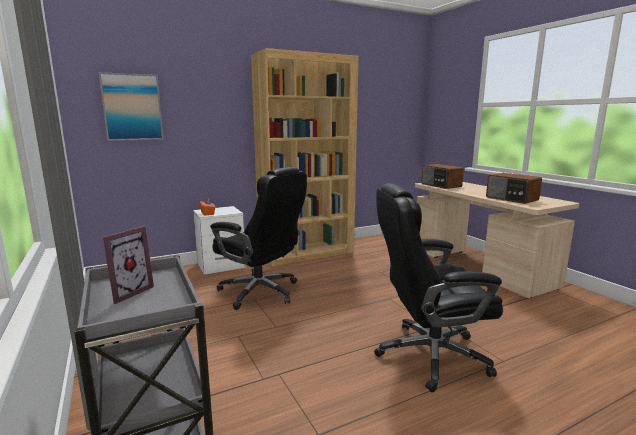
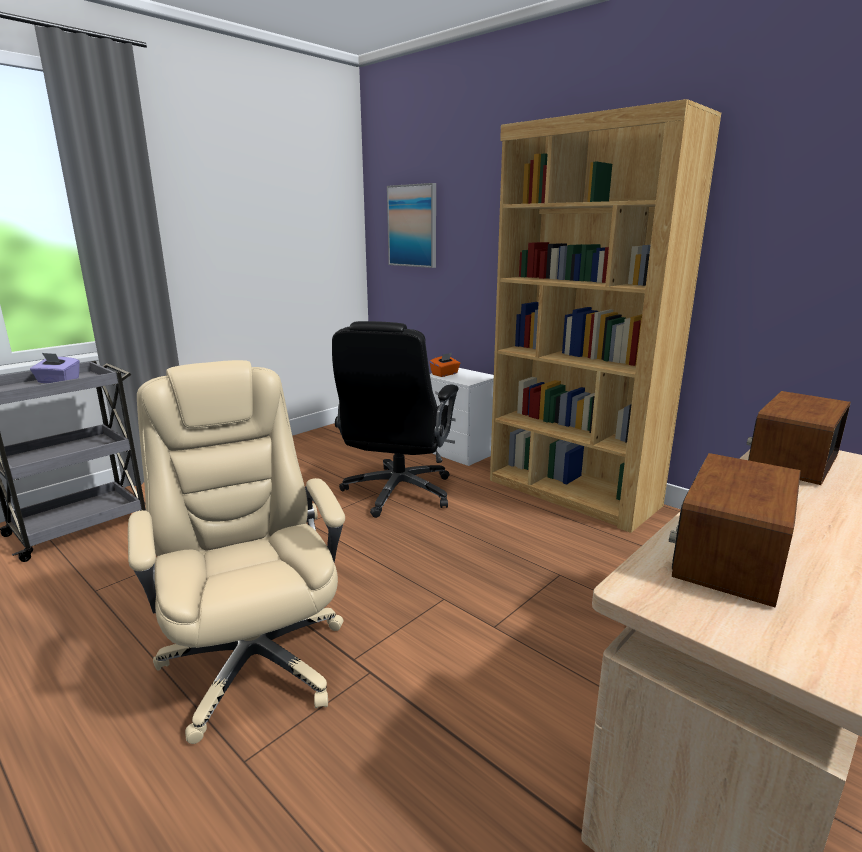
camera: 70 degrees right, 5 degrees up
(127, 292) = (58, 381): picture frame -> purple tissue box
(429, 355) = (254, 660): black office chair -> beige office chair

